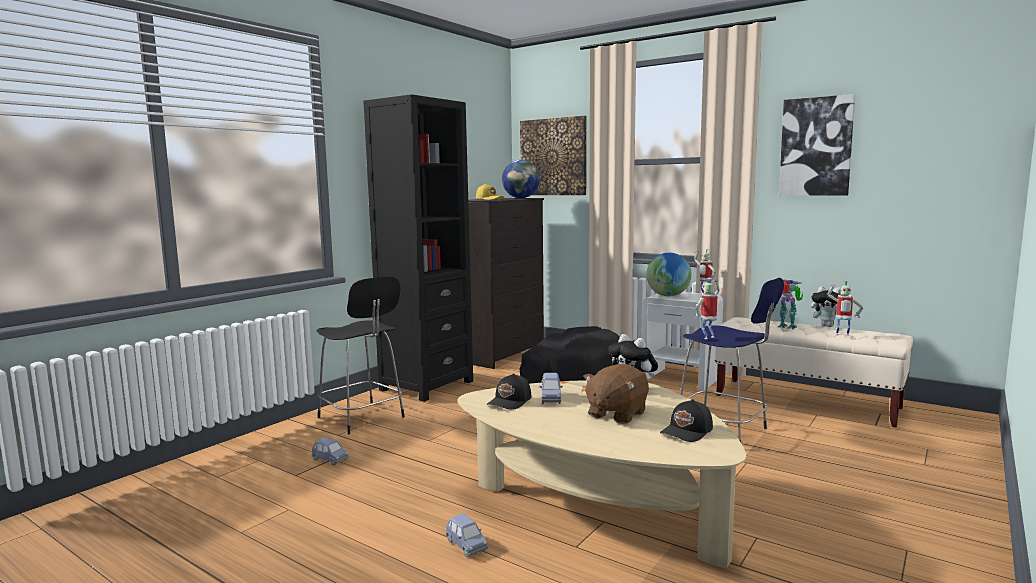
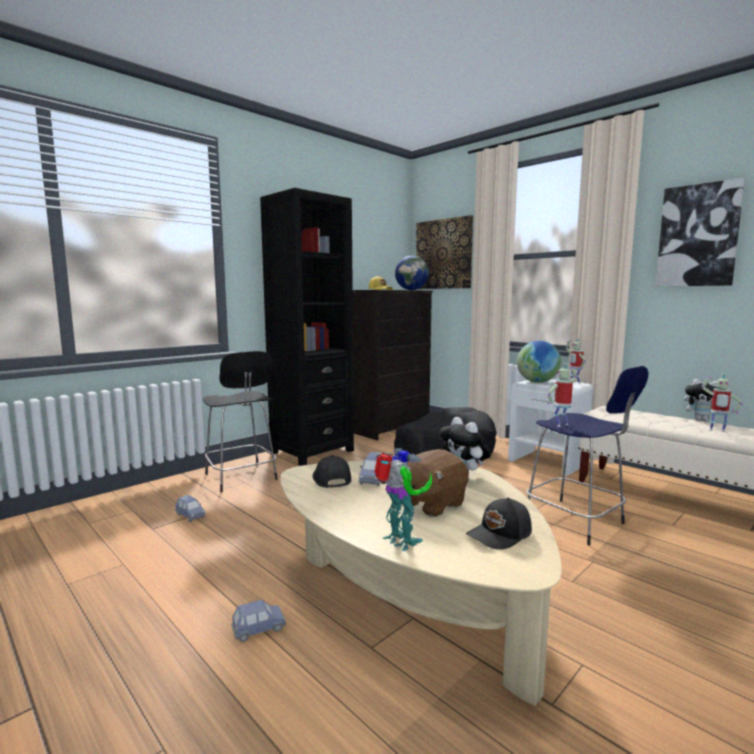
camera: 10 degrees right, 0 degrees up
(466, 546) = (259, 629): blue toy car -> blue toy car turned 90 degrees counterclockwise
(510, 402) = (330, 480): black cap -> black cap turned 120 degrees clockwise
(787, 327) = (656, 419): toy robot -> toy robot (401, 542)

